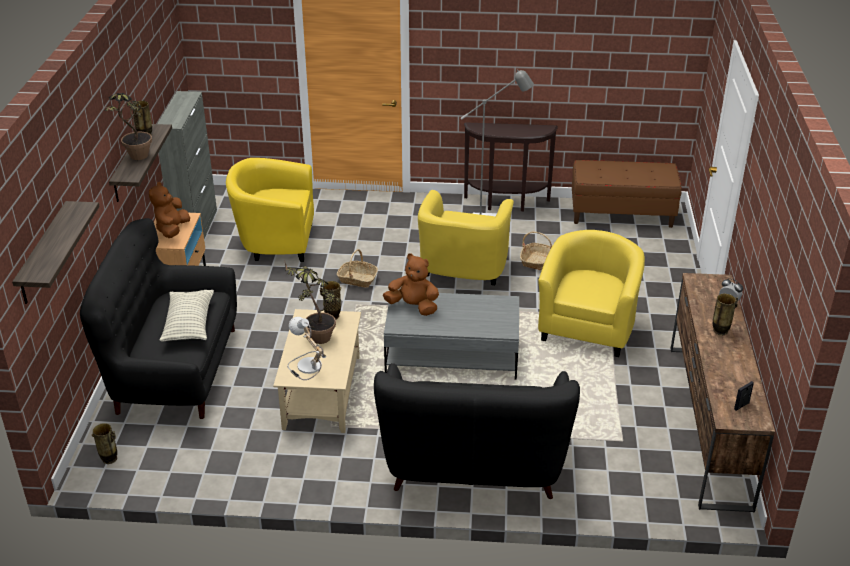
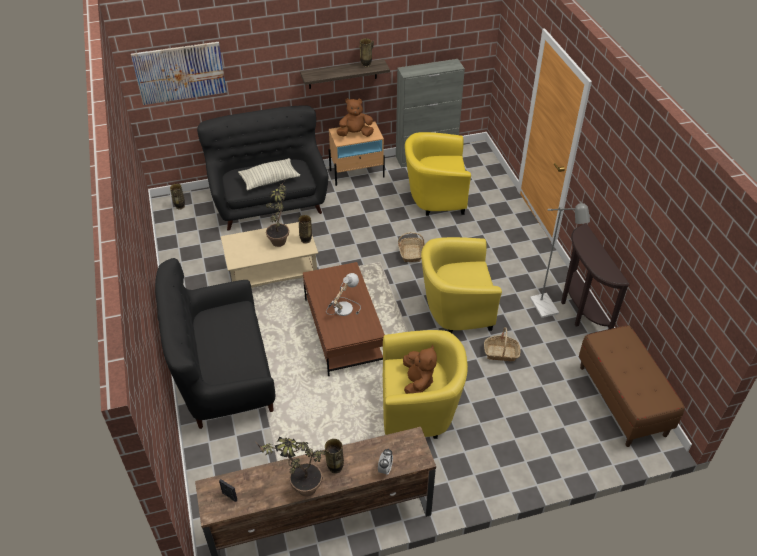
camera: 70 degrees right, 10 degrees up
(43, 254) = (180, 73): shelf -> picture
(135, 159) = (333, 71): potted plant -> potted plant (299, 487)
(275, 241) = (434, 197): yellow armchair -> yellow armchair turned 75 degrees counterclockwise
(306, 366) = (245, 244): table lamp -> table lamp (342, 307)
(413, 307) = (341, 279): brown plush toy -> brown plush toy (417, 382)
(452, 354) = (343, 331): grey coffee table -> brown coffee table

